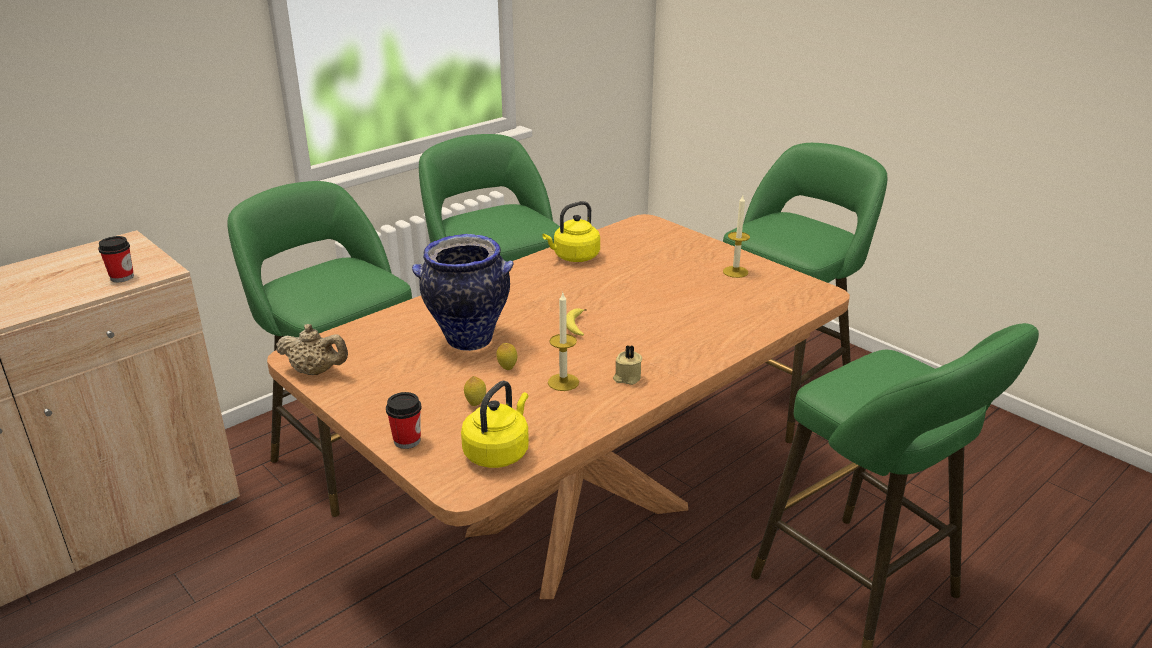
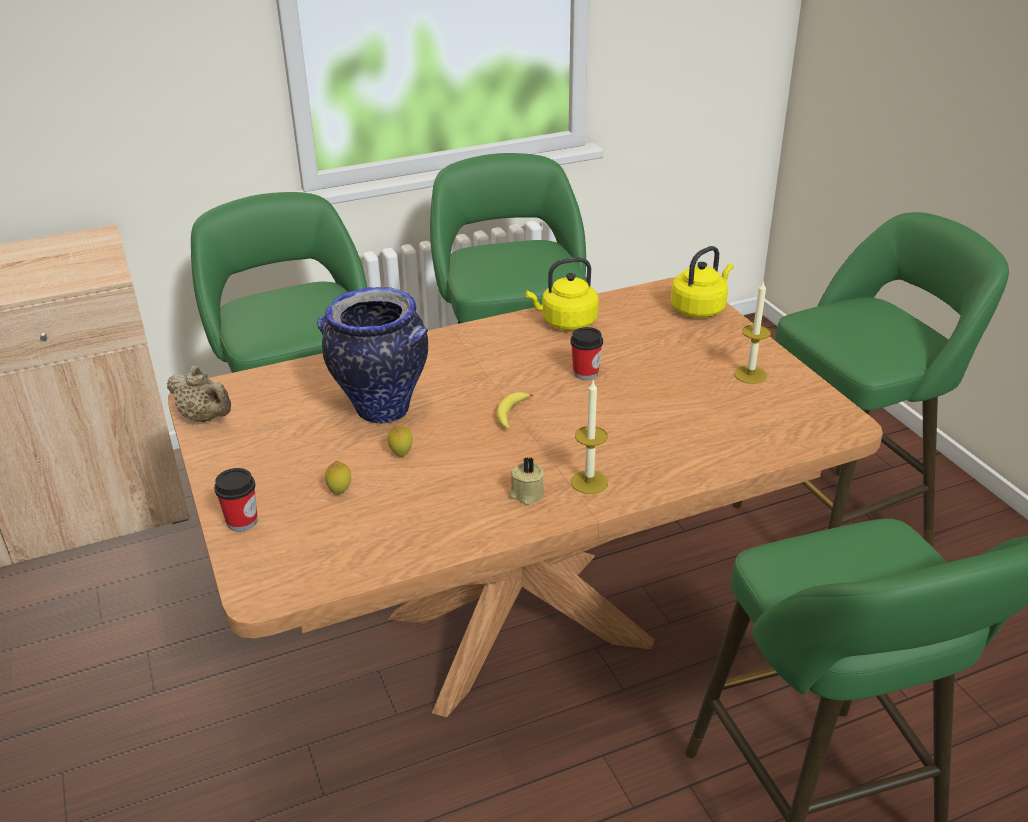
camera: 20 degrees right, 5 degrees up
(122, 277) = (67, 278): cup -> cup (585, 373)
(498, 452) = (325, 558): yellow kettle -> yellow kettle (700, 309)
(563, 382) = (451, 484): candle -> candle (589, 482)

